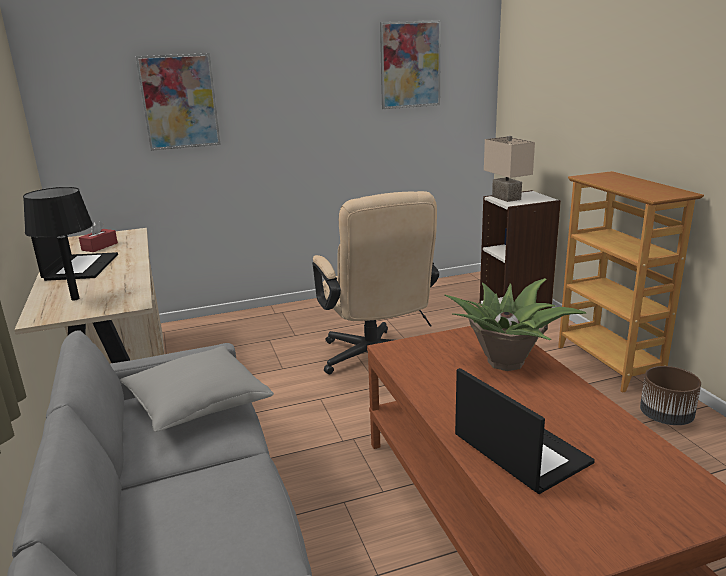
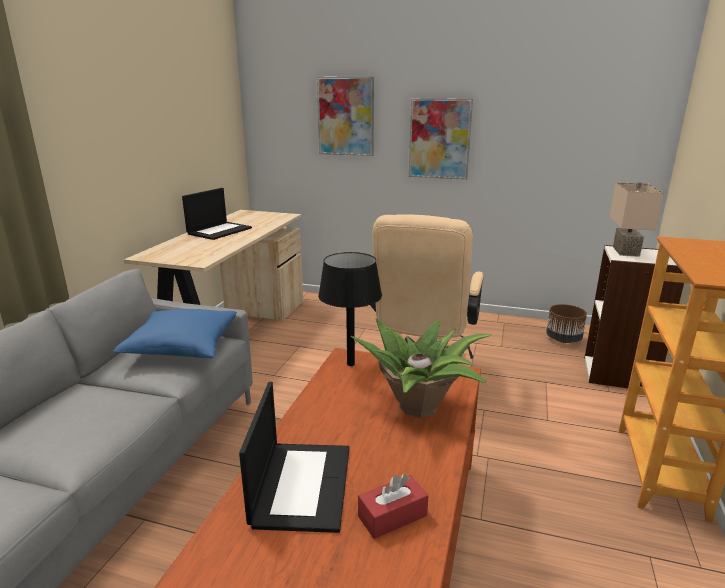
camera: 35 degrees right, 0 degrees up
(75, 299) = (180, 250): black table lamp -> black table lamp (350, 364)
(99, 246) = (252, 220): red tissue box -> red tissue box (392, 516)
(197, 404) = (182, 347): grey pillow -> blue pillow
(410, 65) = (569, 97): picture -> picture (439, 139)
(666, 417) = (661, 560): brown planter -> brown planter (563, 339)

